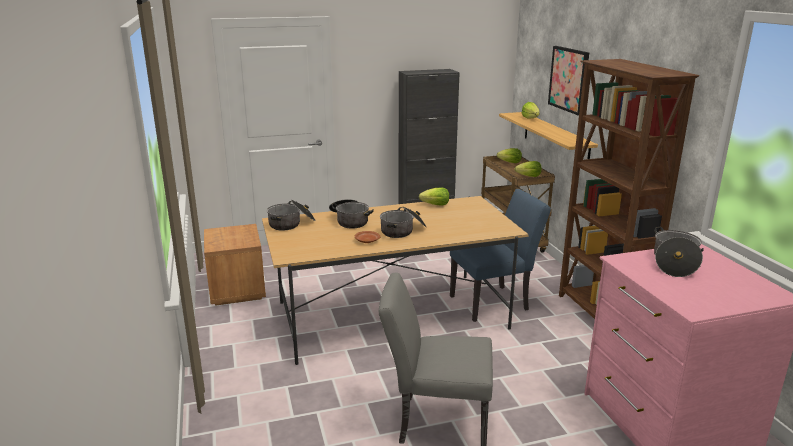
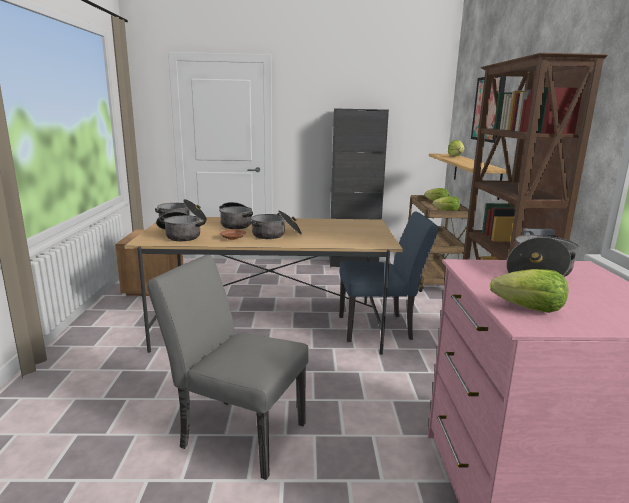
camera: 15 degrees right, 5 degrees down
(313, 244) = (180, 235): none -> cooking pot
(435, 205) = (330, 221): lettuce -> lettuce (529, 309)

